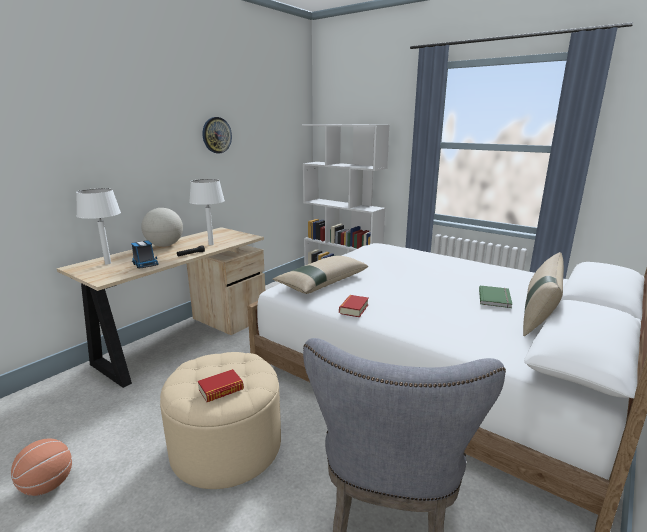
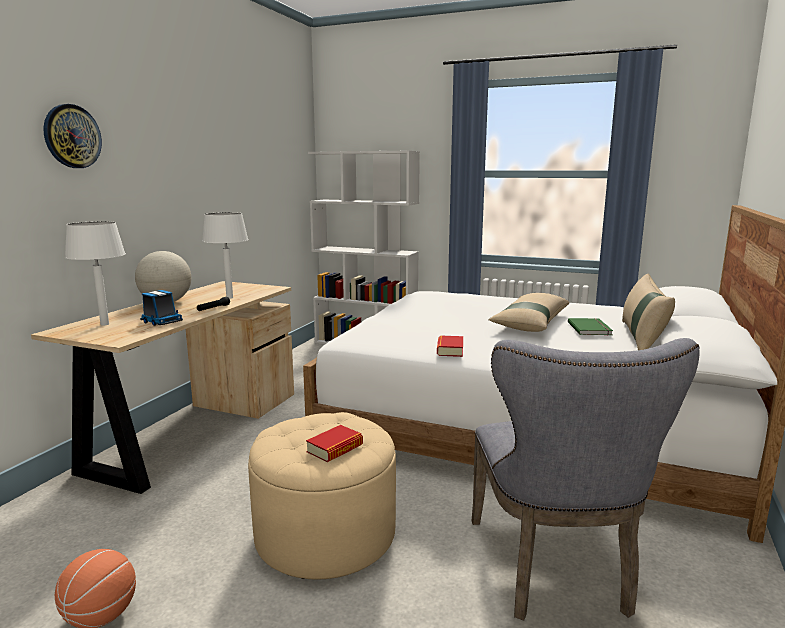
camera: 15 degrees left, 5 degrees down
(216, 135) = (216, 160): wall clock -> wall clock (72, 136)
(321, 282) = (390, 329): beige pillow -> beige pillow (530, 322)

